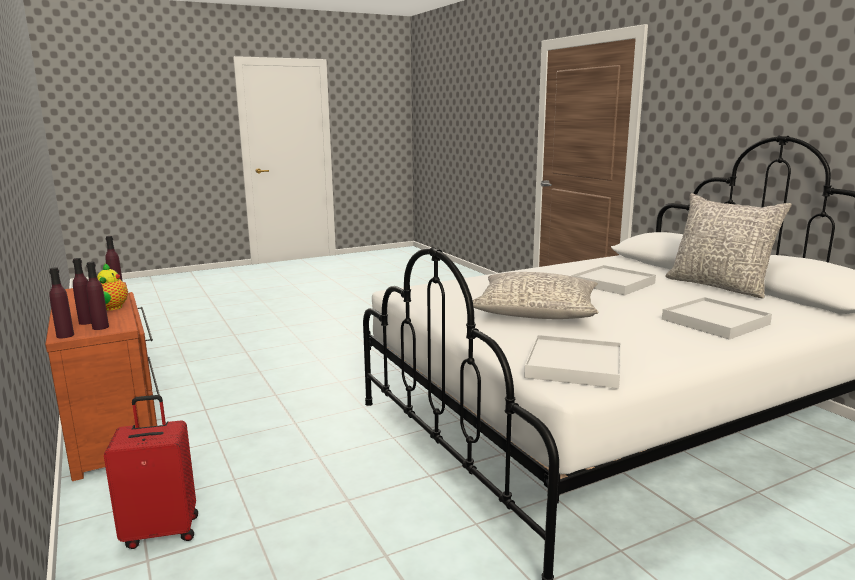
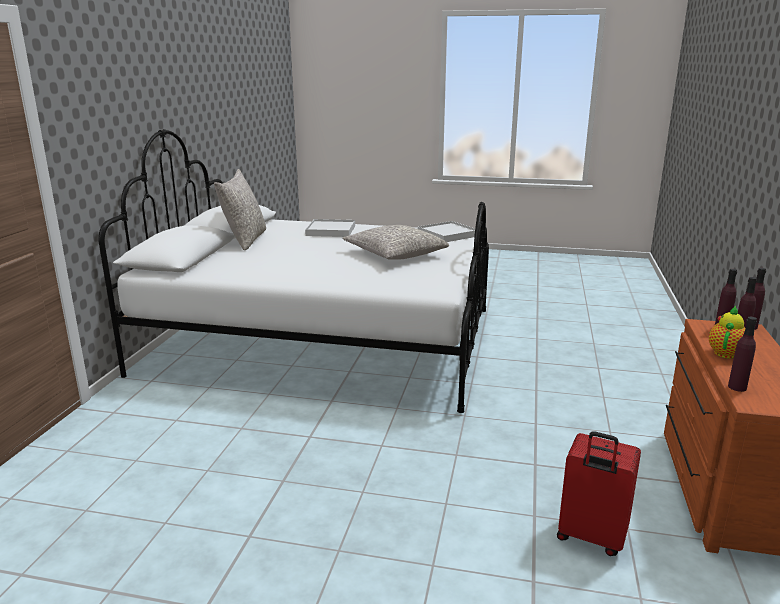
camera: 140 degrees left, 5 degrees up
(162, 531) = (654, 384): red suitcase -> red suitcase (590, 538)
(612, 283) = (289, 256): white tray -> none

